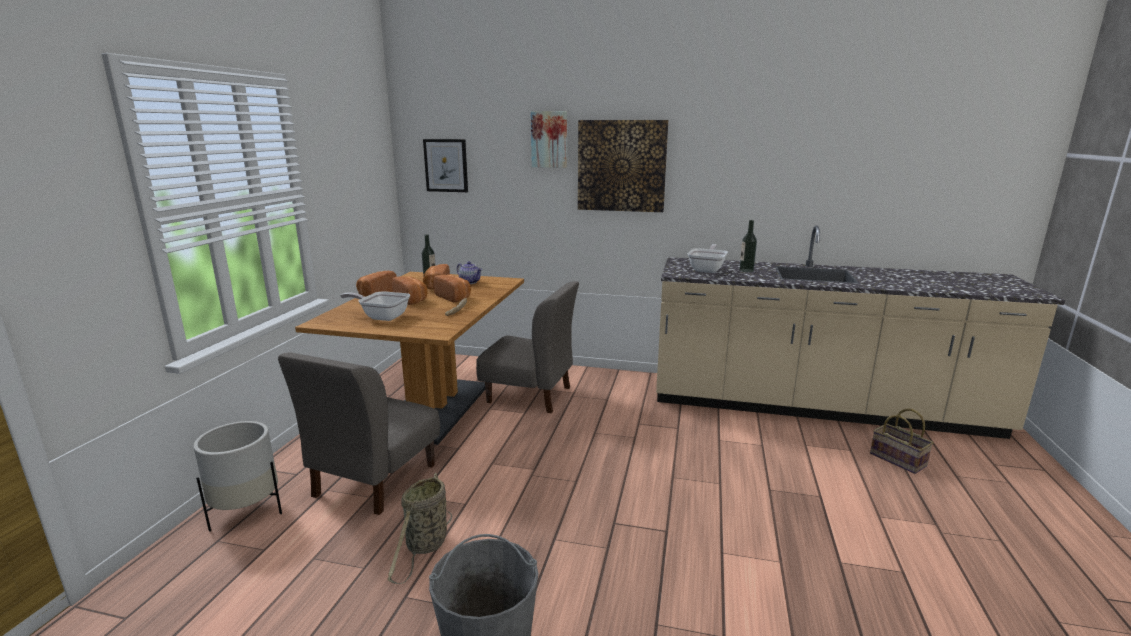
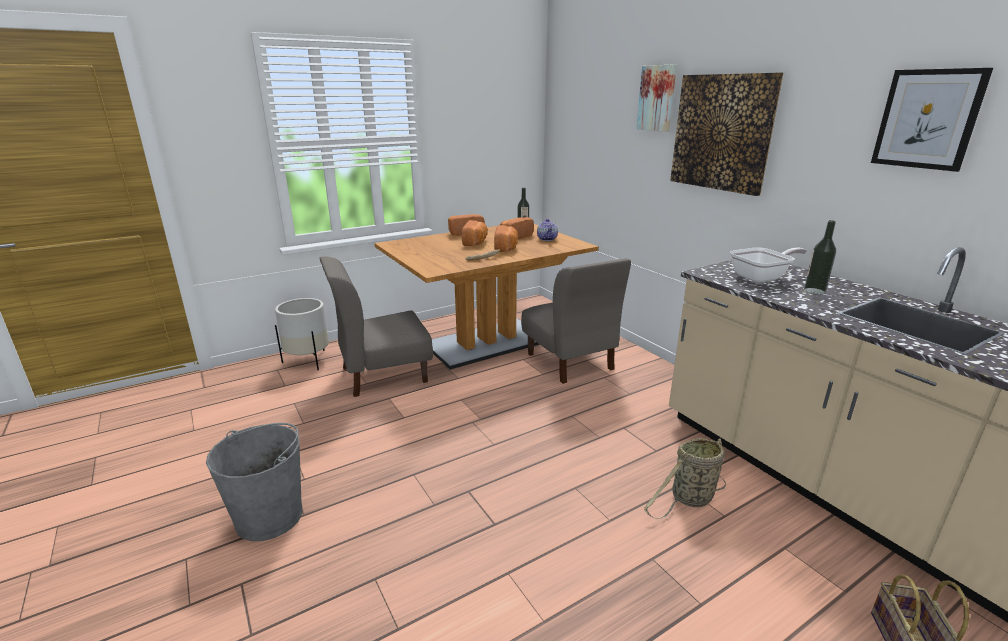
camera: 45 degrees right, 5 degrees up
(382, 317) = (430, 249): frying pan -> none
(425, 546) = (345, 430): basket -> basket (689, 499)
(446, 165) = (576, 124): picture -> picture (927, 119)

